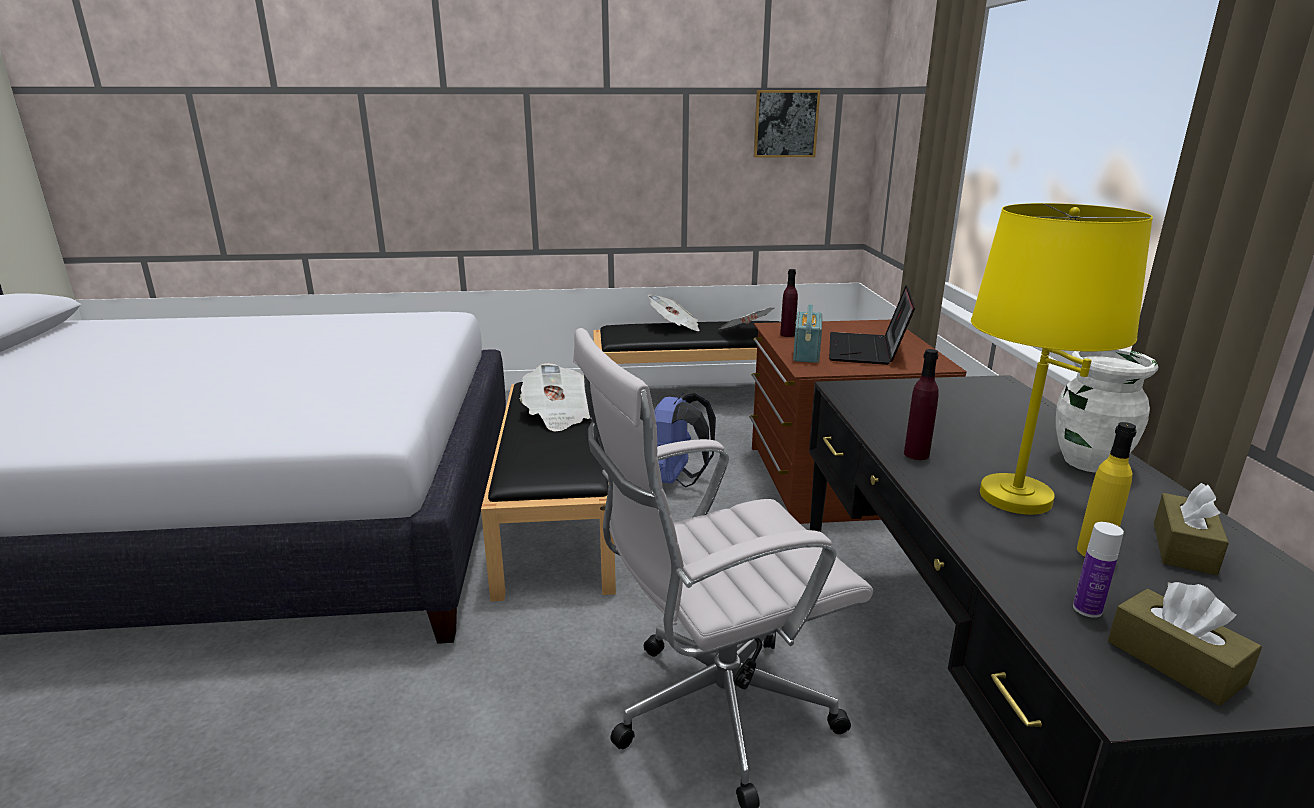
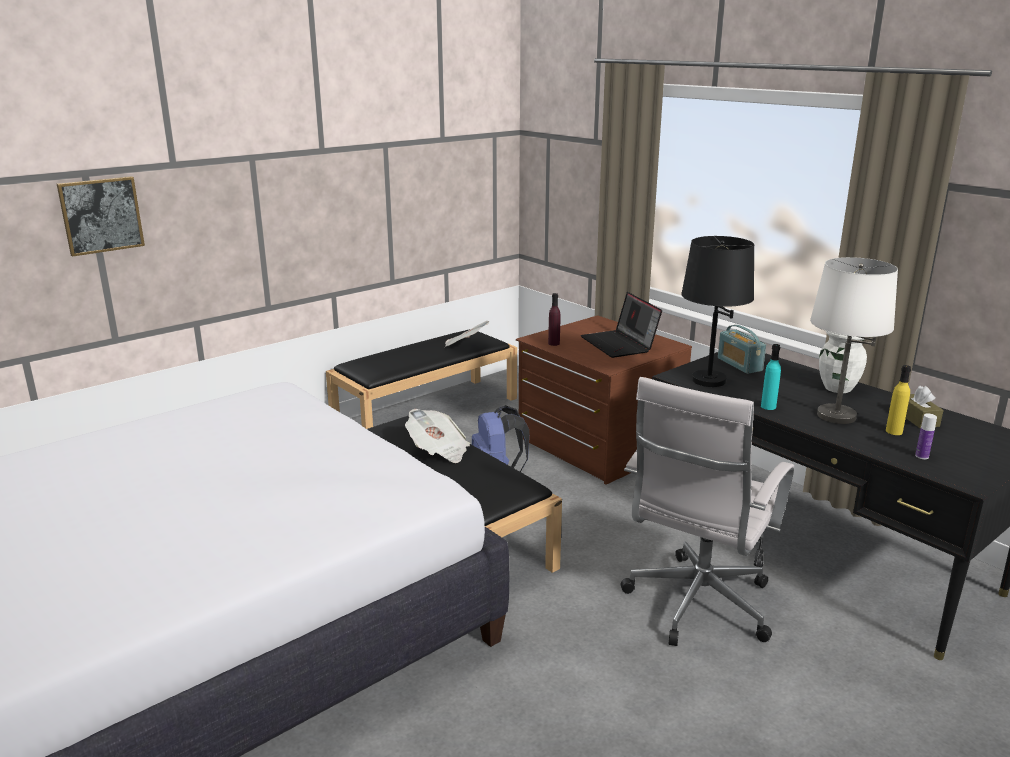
camera: 35 degrees left, 0 degrees up
(675, 327) = (403, 353): newspaper -> none
(785, 124) = (460, 165): picture -> picture (101, 215)
(806, 353) = (588, 355): radio -> radio (739, 364)
(883, 403) = (708, 380): none -> black table lamp
(916, 454) = (768, 407): purple bottle -> turquoise bottle
(1014, 497) = (836, 416): yellow table lamp -> white table lamp
(1175, 662) = (967, 465): brown tissue box -> none

